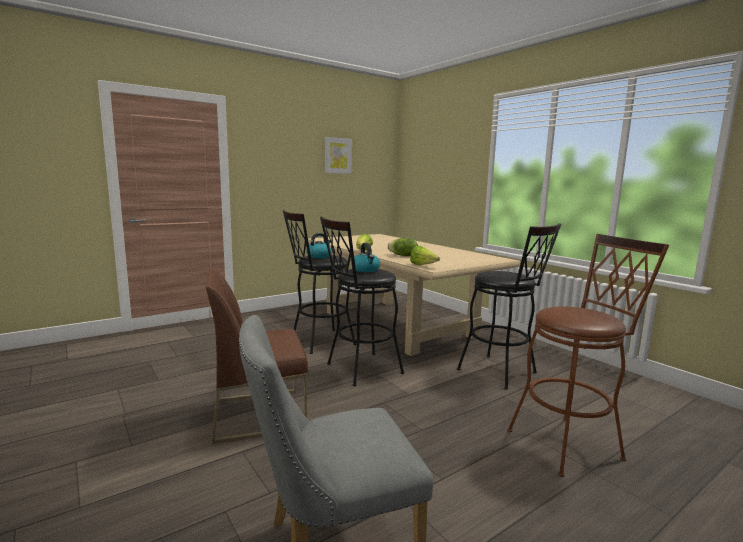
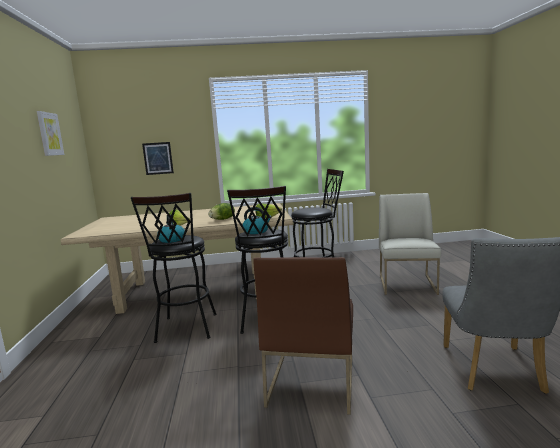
camera: 60 degrees left, 0 degrees up
(439, 185) = (158, 158): none -> picture
(571, 443) = (407, 284): brown stool -> white chair

